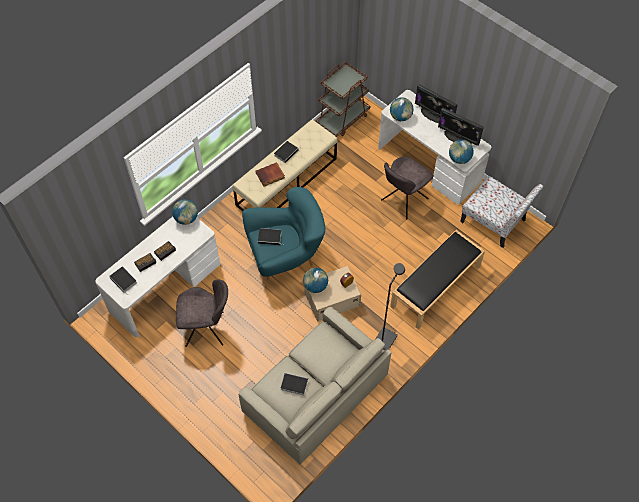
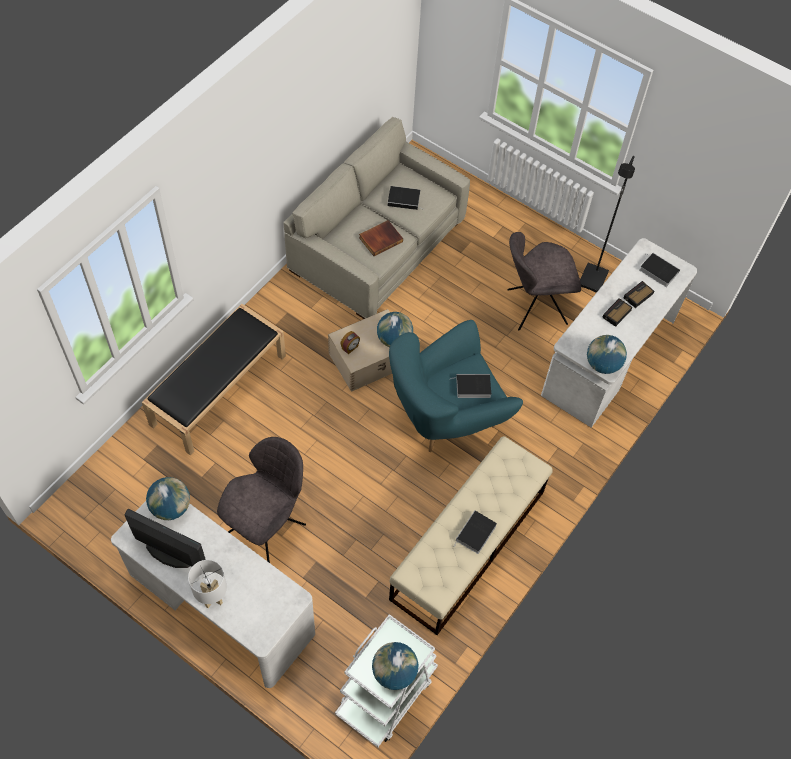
camera: 170 degrees right, 0 degrees up
(270, 176) = (494, 486): book -> book (380, 239)
(343, 119) = (386, 693): brown cart -> white cart
(384, 339) = (292, 312): black floor lamp -> black floor lamp (593, 279)
(400, 117) = (275, 588): globe -> globe (394, 672)
(433, 115) = (212, 599): monitor -> white table lamp
(494, 222) = (117, 502): chair -> none

